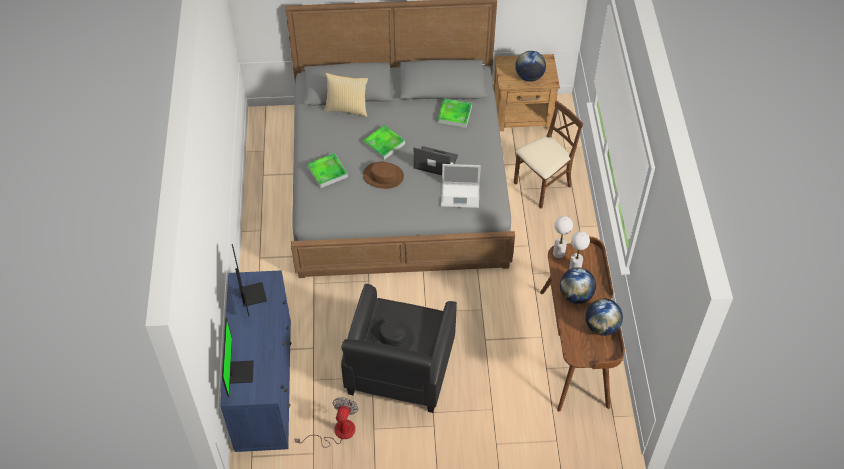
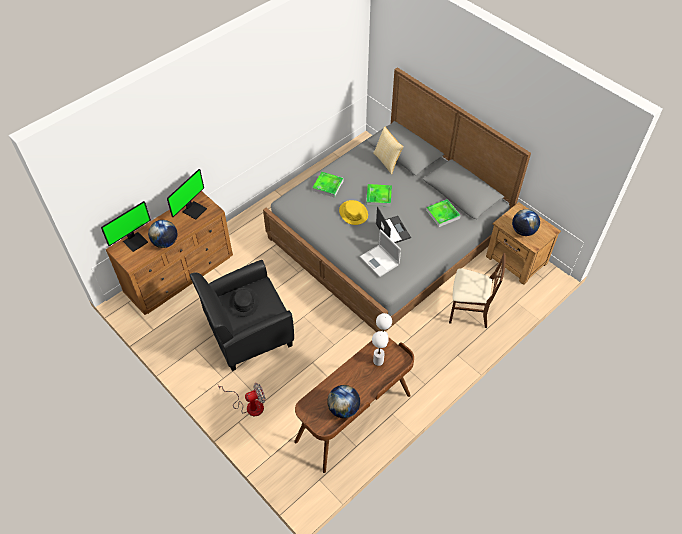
camera: 50 degrees right, 0 degrees up
(264, 384) = (180, 274): blue dresser -> brown dresser
(337, 432) = (176, 331): fan -> fan (249, 405)
(383, 176) = (353, 213): brown hat -> yellow hat
(576, 295) = (356, 376): globe -> globe (165, 242)

